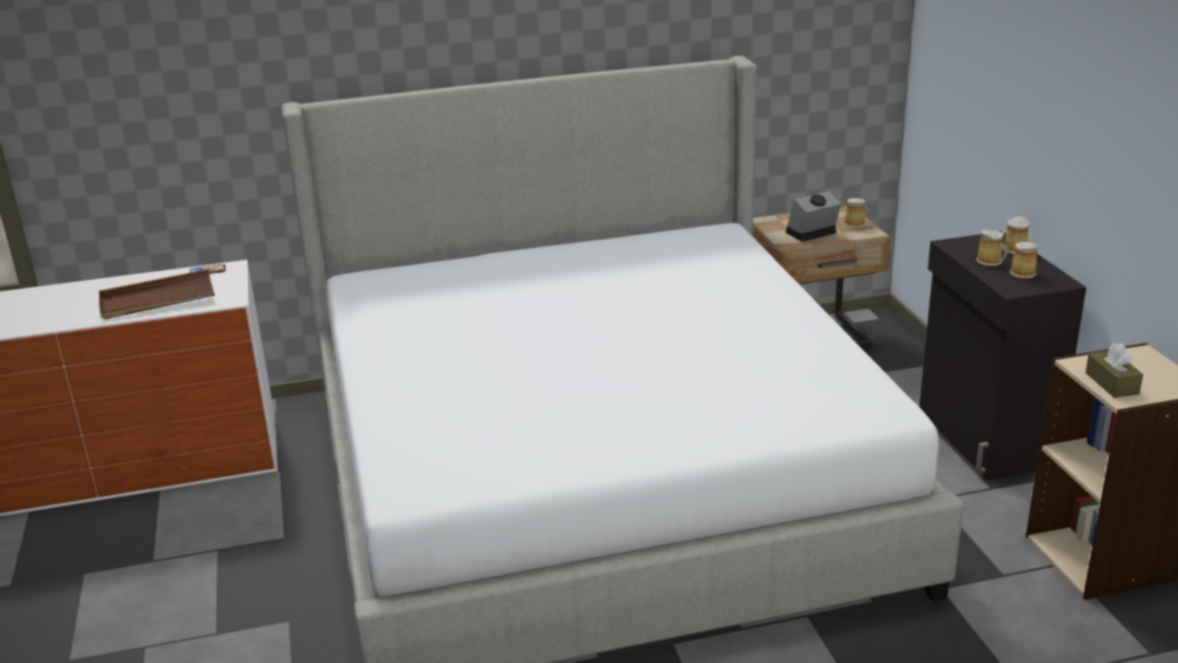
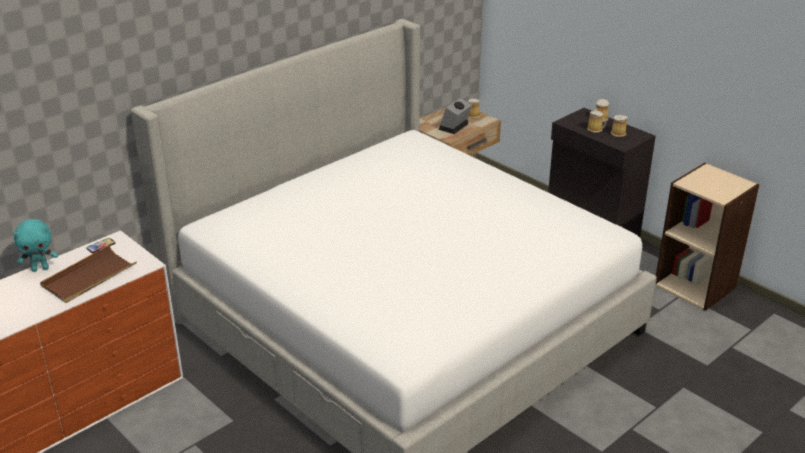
camera: 30 degrees left, 5 degrees up
(124, 279) = (40, 268): none -> turquoise plush toy
(1111, 383) = (710, 190): brown tissue box -> none

